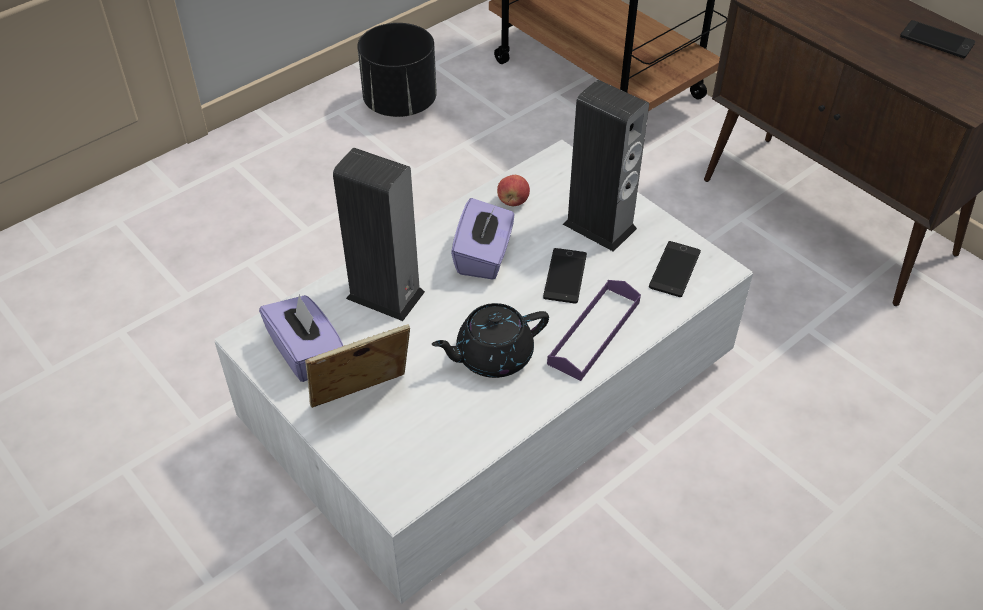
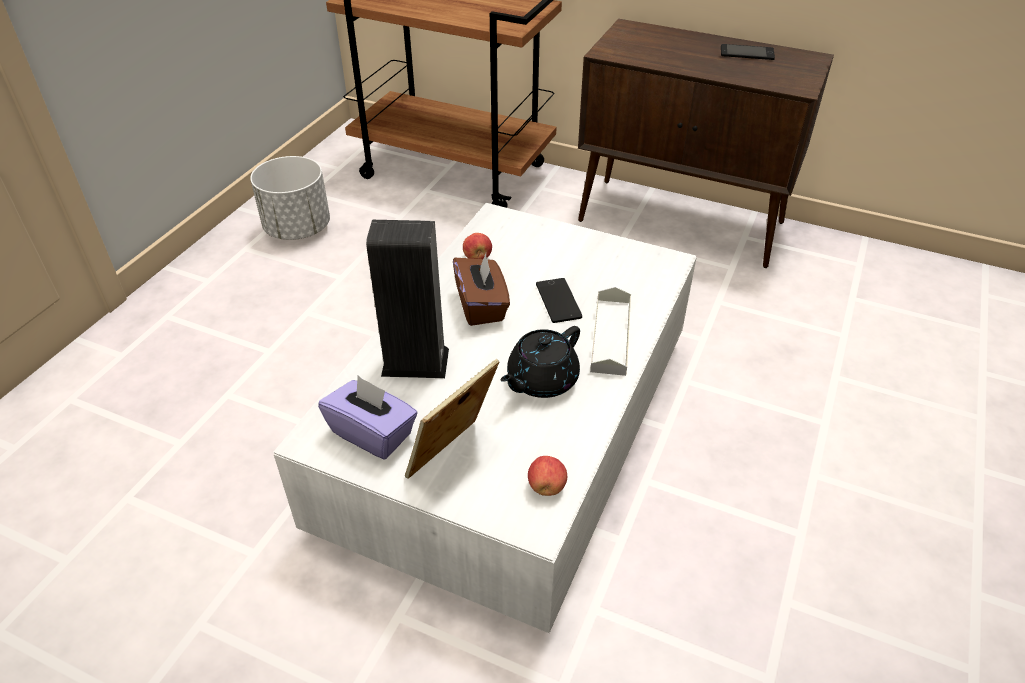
camera: 25 degrees left, 5 degrees down
(400, 103) = (297, 229): black planter -> white planter
(430, 464) = (547, 486): none -> apple
(484, 256) = (481, 306): purple tissue box -> brown tissue box
(594, 332) = (611, 335): purple tray -> grey tray
(599, 226) = (560, 256): speaker -> none
(674, 269) = (639, 270): phone -> none

